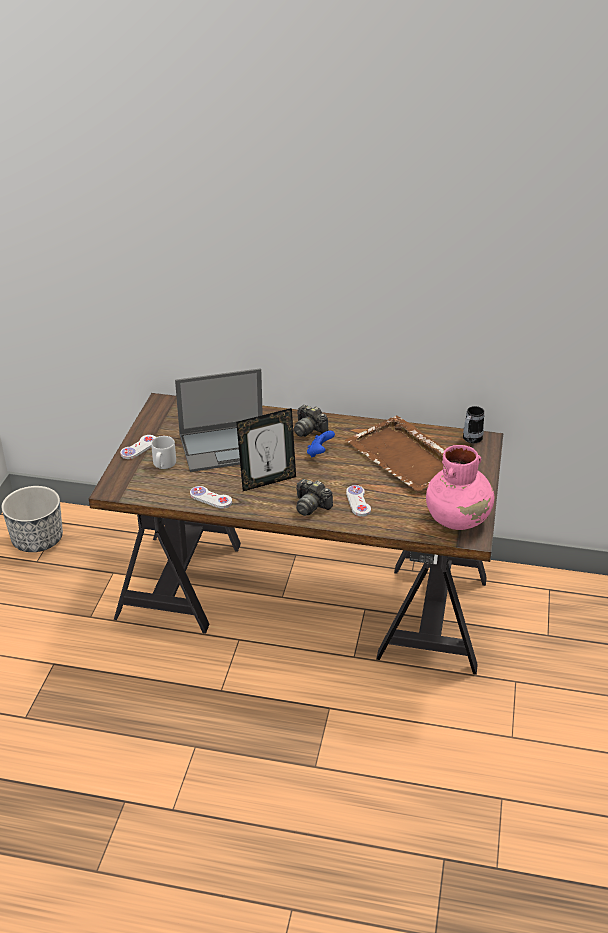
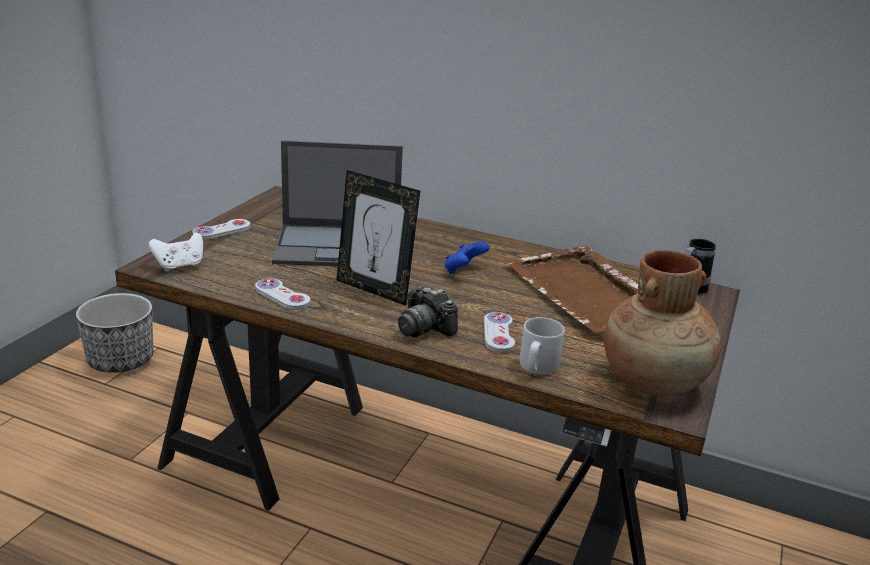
camera: 10 degrees right, 10 degrees down
(129, 486) = (180, 266): none -> white game controller
(163, 464) = (242, 251): grey mug -> grey mug (537, 367)
(267, 481) = (374, 290): picture frame -> picture frame turned 45 degrees clockwise
(309, 429) = (459, 246): camera -> none
(458, 519) = (654, 381): pink vase -> brown vase

